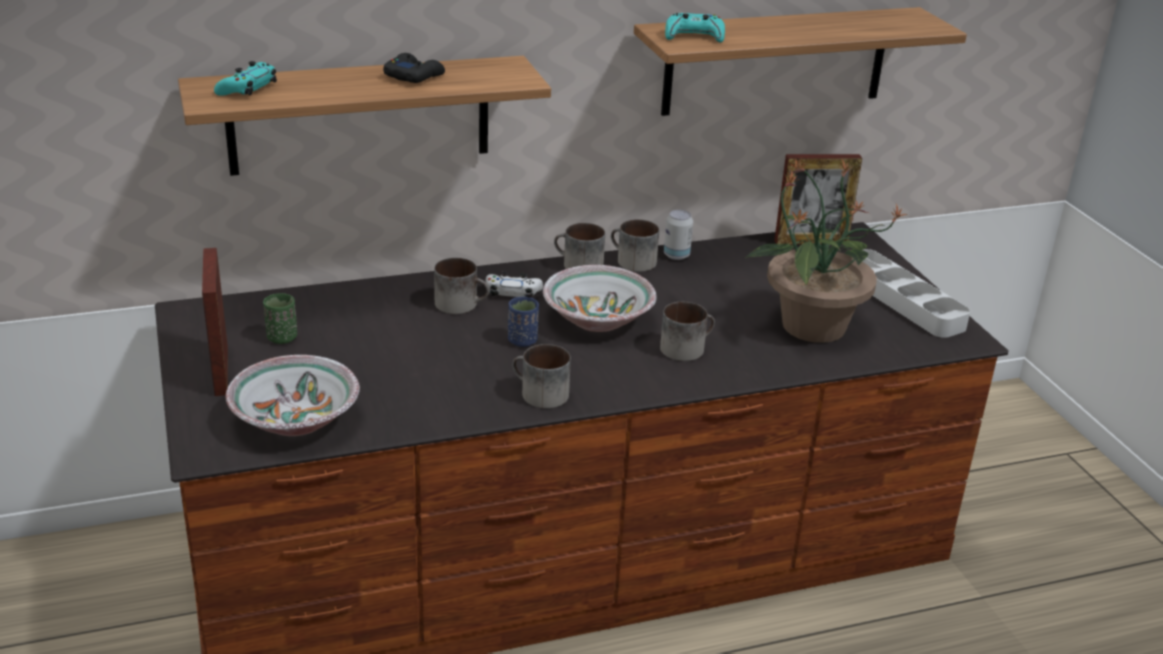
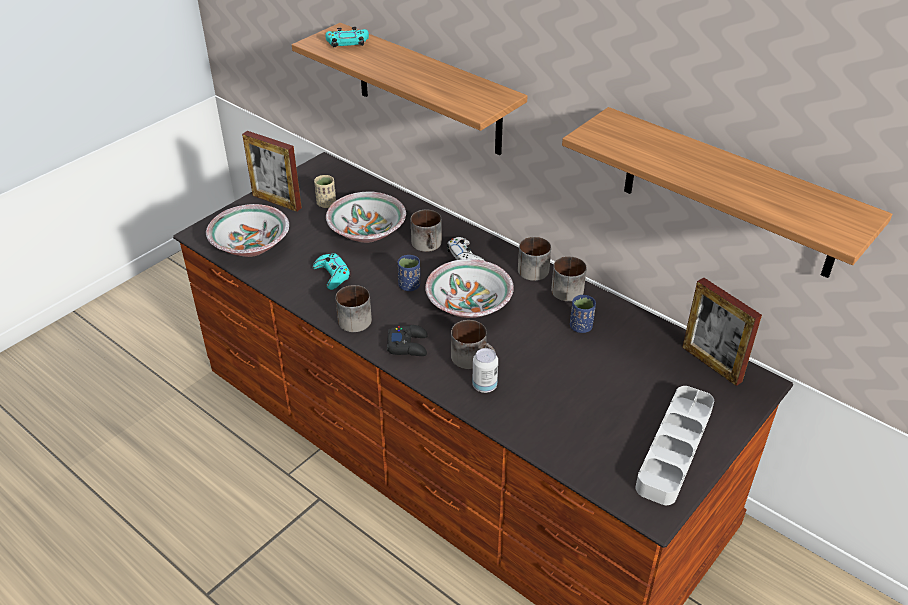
camera: 60 degrees right, 10 degrees up
(221, 370) = (277, 201): picture frame -> picture frame turned 105 degrees counterclockwise
(282, 338) = (326, 203): green cup -> beige cup
(385, 332) = (367, 233): none -> bowl
(413, 76) = (433, 76): black game controller -> black game controller (408, 345)
(676, 255) = (600, 305): can -> can (484, 386)
(694, 36) = (617, 135): turquoise game controller -> turquoise game controller (332, 275)
(699, 277) = (581, 327): none -> blue cup
(811, 326) = (571, 409): potted plant -> none

